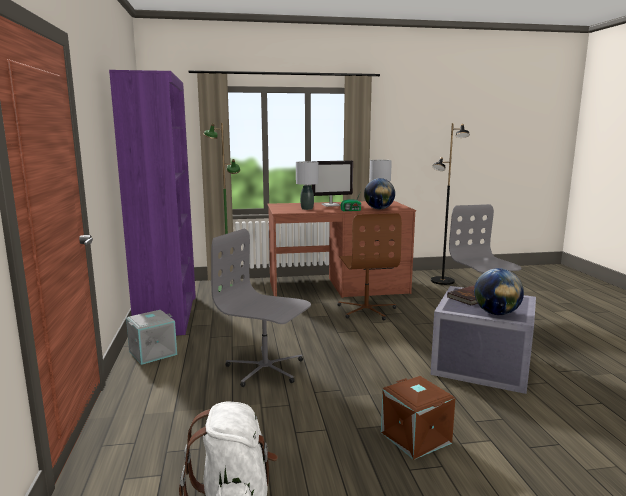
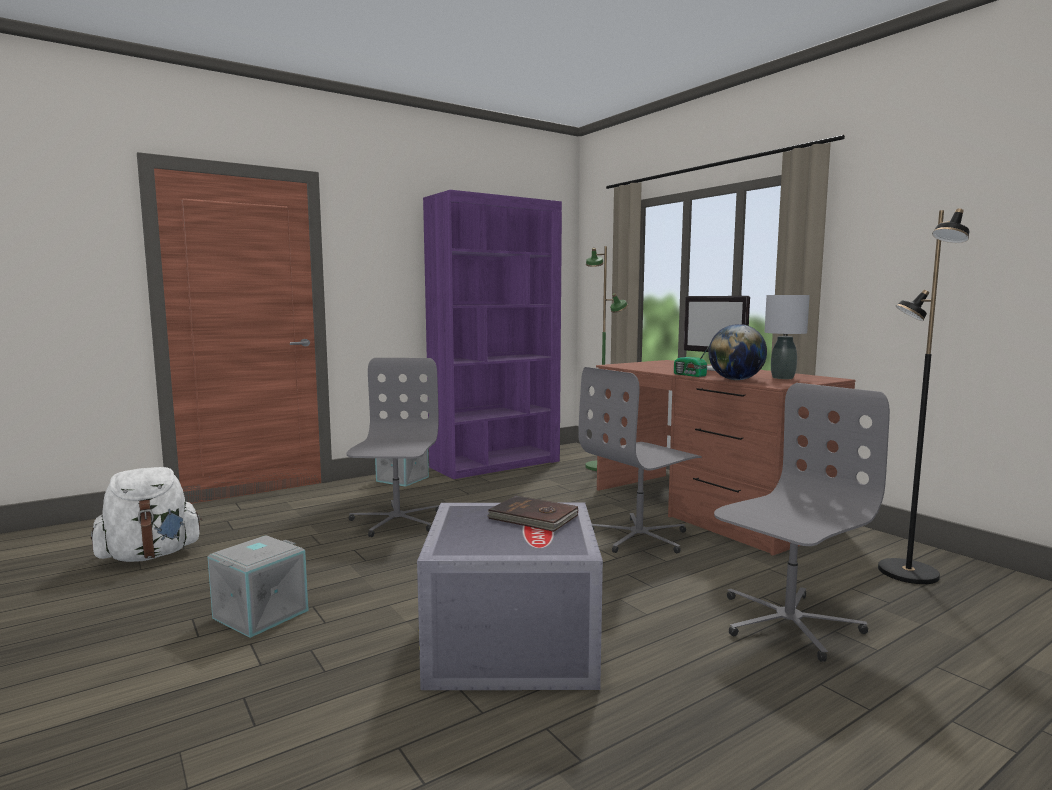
camera: 65 degrees right, 5 degrees down
(307, 209) = (659, 367): grey table lamp -> none
(366, 310) = (640, 537): brown office chair -> grey office chair
(414, 438) = (260, 613): brown storage box -> grey storage box
(496, 313) = (461, 534): globe -> none

